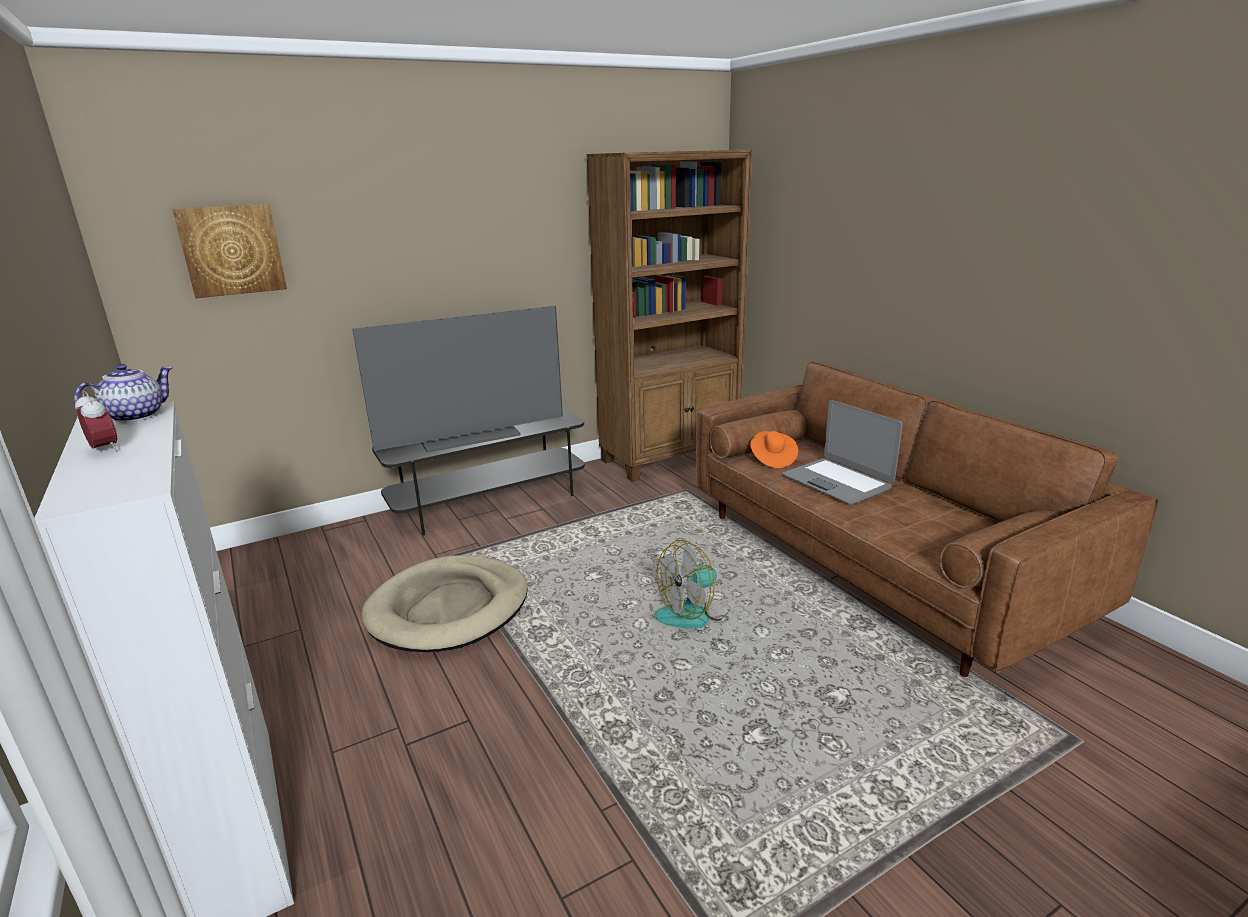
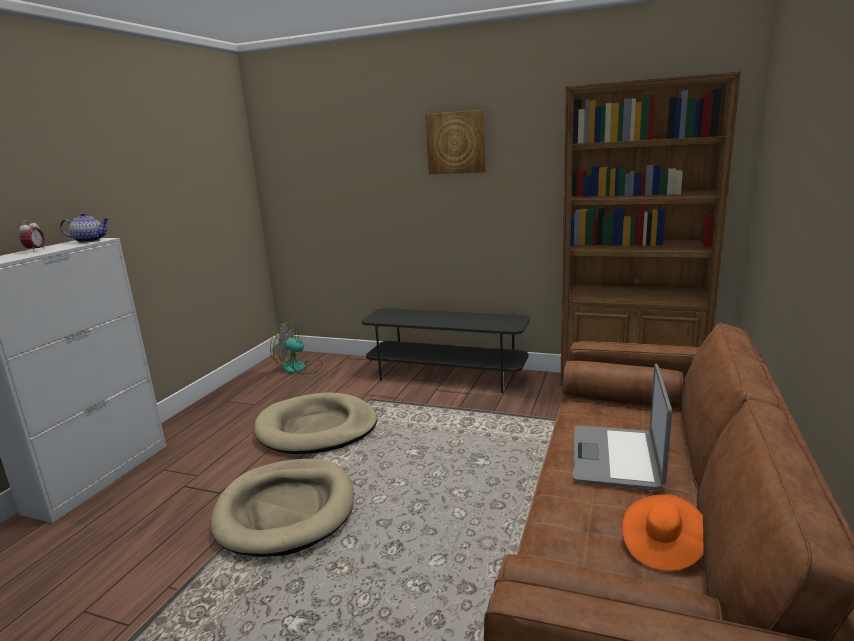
camera: 50 degrees right, 5 degrees down
(232, 250) = (315, 166): picture -> picture (456, 142)
(470, 436) = (434, 318): television -> none
(576, 683) = (286, 510): none -> beige dog bed
(693, 614) = (421, 515): fan -> fan (299, 368)
(772, 459) = (603, 413): orange hat -> orange hat (662, 546)

